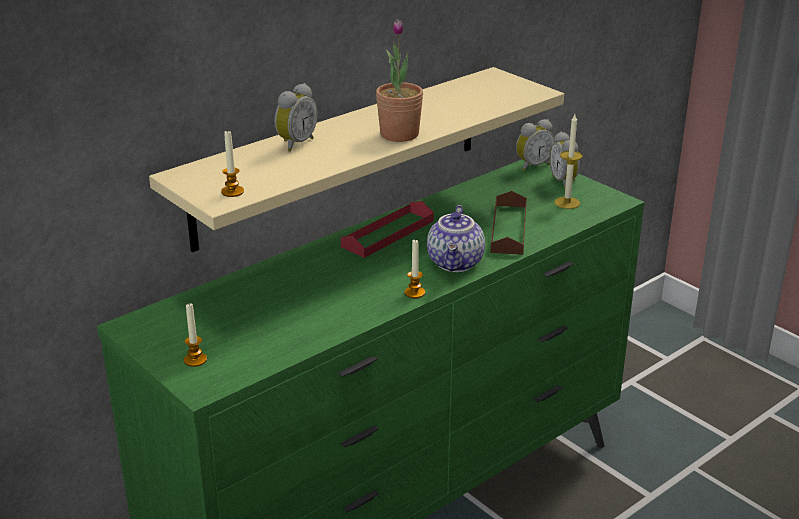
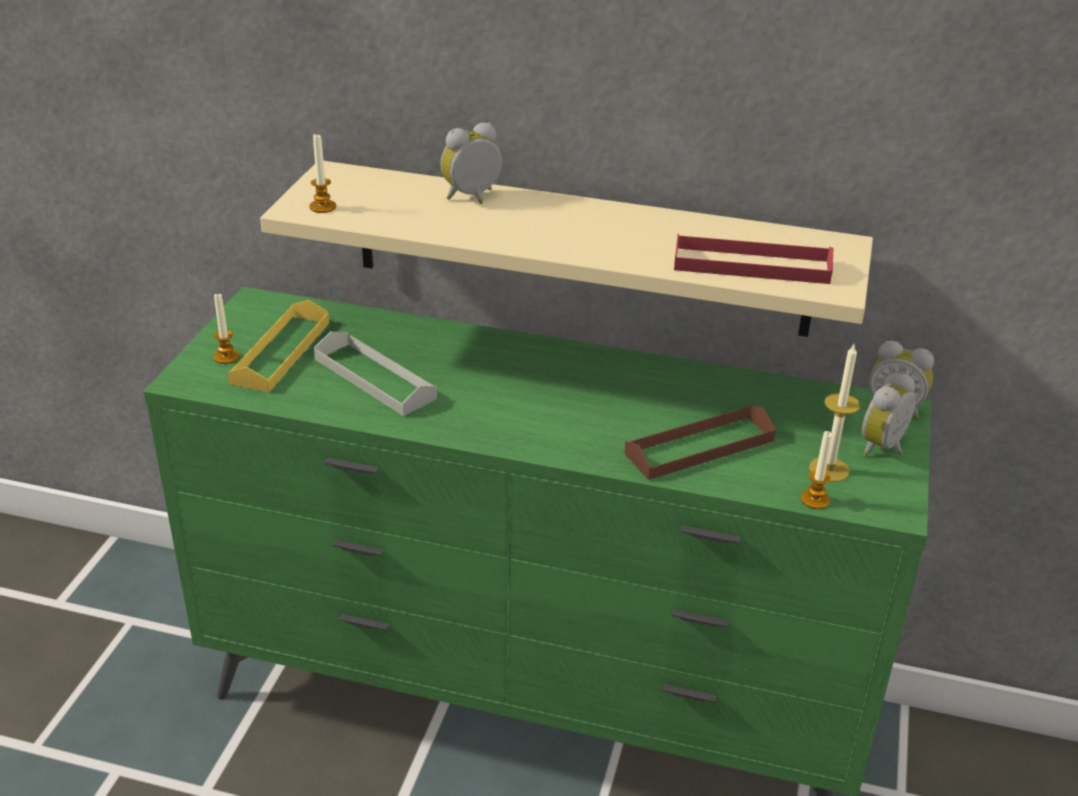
camera: 55 degrees right, 5 degrees up
(220, 335) = (281, 352): none -> yellow tray
(295, 143) = (473, 198): alarm clock -> alarm clock turned 150 degrees clockwise
(305, 308) = (374, 378): none -> grey tray
(388, 233) = (584, 369): red tray -> red tray (751, 265)
(399, 134) = (573, 243): potted plant -> none
(414, 293) = (474, 434): candle -> candle (815, 500)
(456, 263) = (570, 438): teapot -> none

